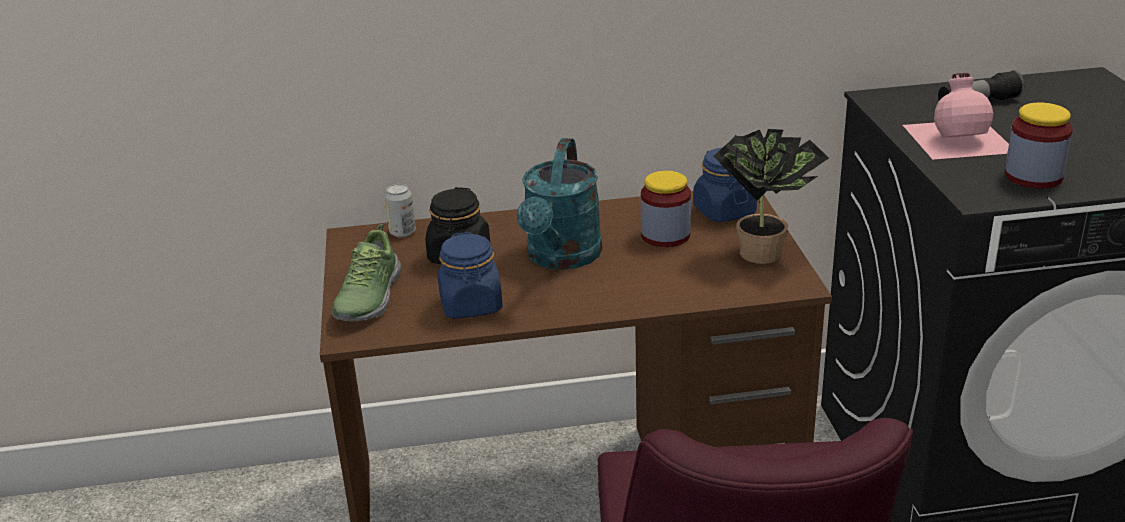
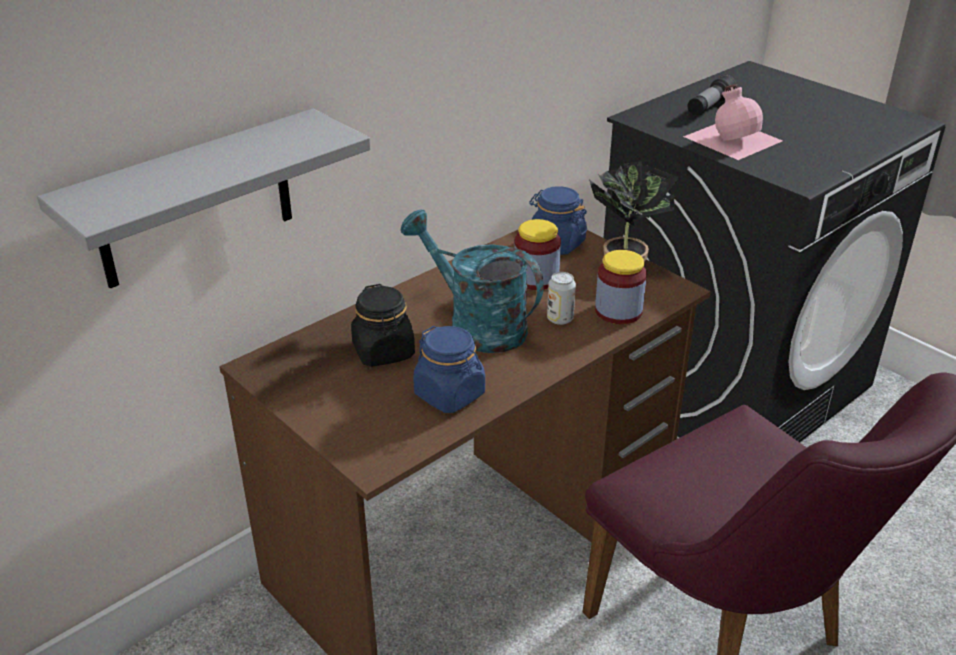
camera: 35 degrees left, 5 degrees up
(315, 68) = (195, 200): none -> grey shelf
(367, 298) = (346, 421): shoe -> none
(402, 232) = (303, 346): can -> can (560, 319)
(561, 258) = (476, 325): turquoise watering can -> turquoise watering can turned 150 degrees clockwise
(1033, 176) = (815, 157): jar -> jar (618, 311)

